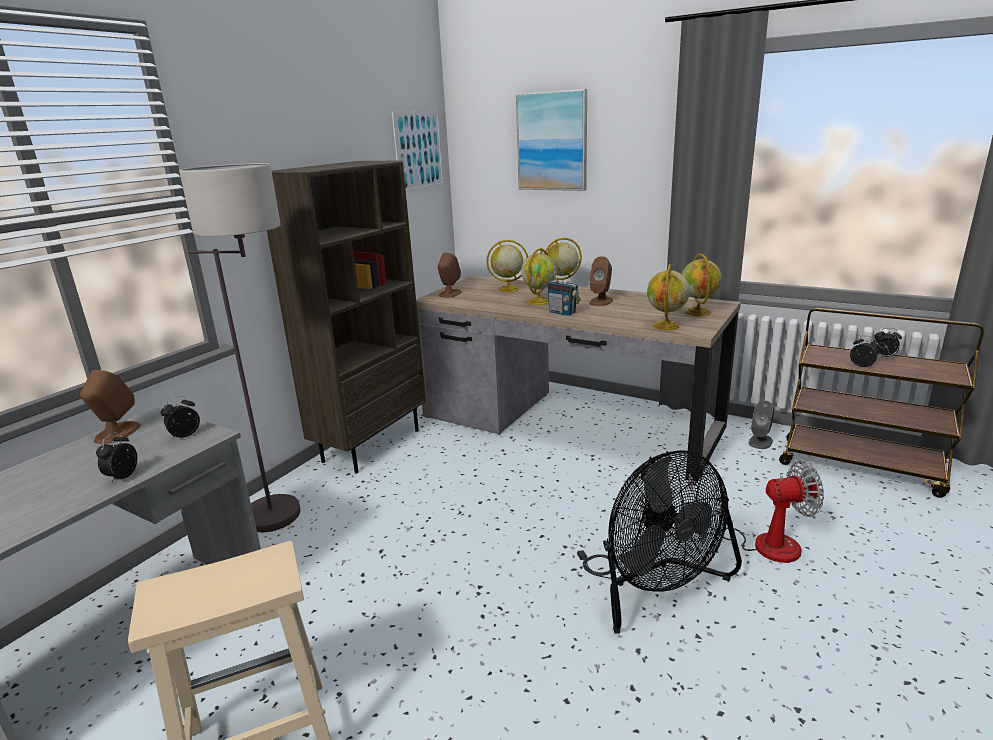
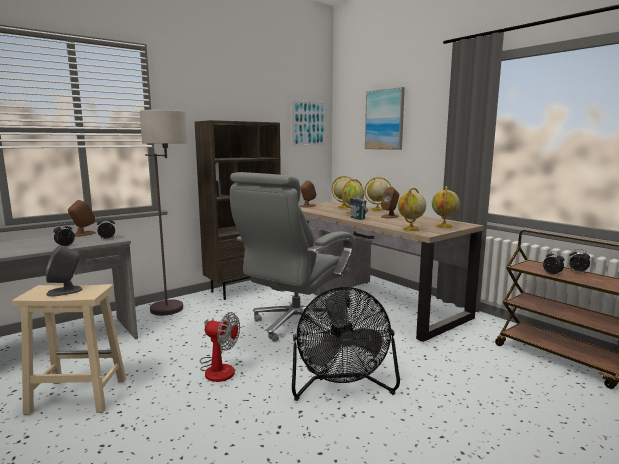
camera: 20 degrees right, 10 degrees down
(506, 500) = (293, 327): none -> grey office chair
(760, 441) = (493, 330): grey speaker -> grey speaker (65, 291)
(761, 541) = (437, 380): fan -> fan (218, 368)

